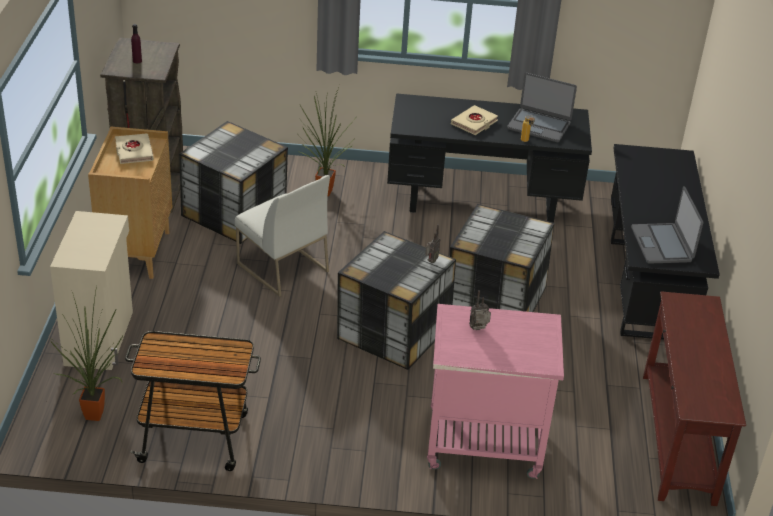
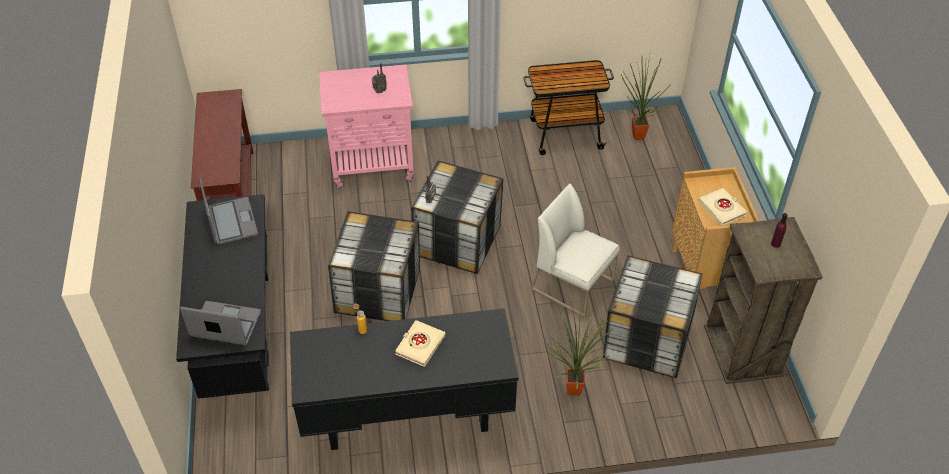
camera: 170 degrees right, 10 degrees up
(101, 338) = (674, 190): beige cabinet -> none
(539, 126) = (348, 358): laptop -> laptop (225, 325)

